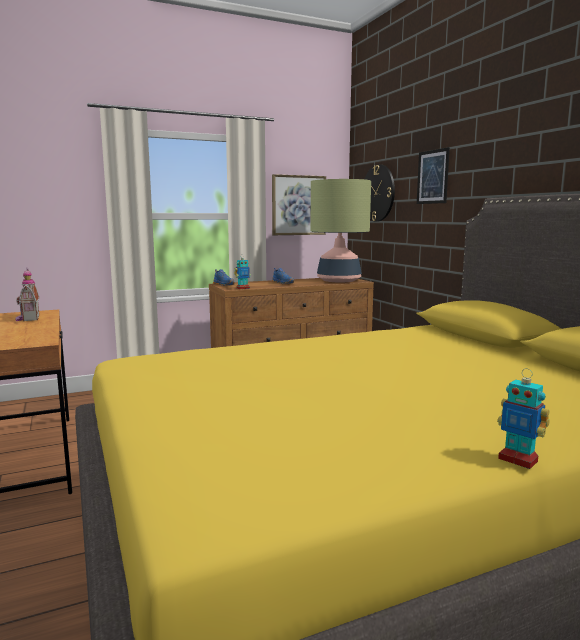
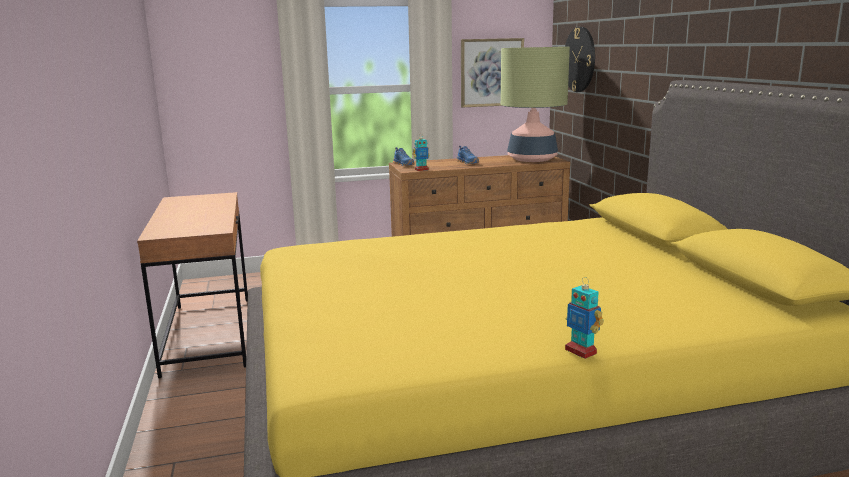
camera: 10 degrees right, 5 degrees up
(28, 318) = (208, 202): toy house -> none
(432, 177) = (630, 47): picture -> none

